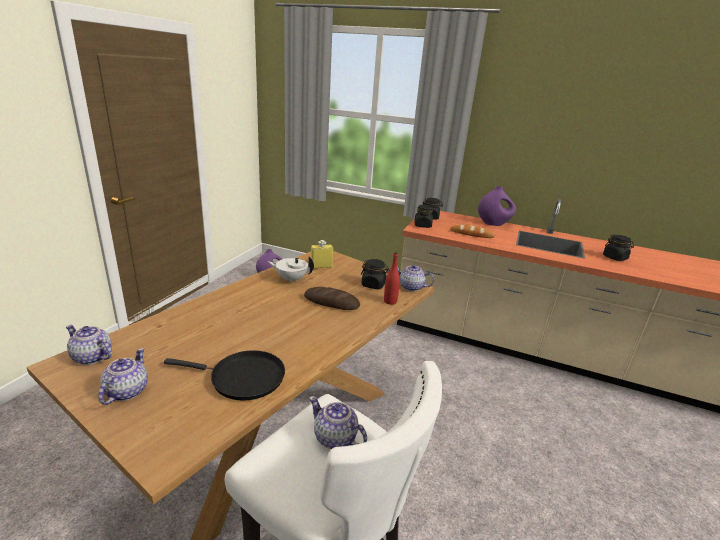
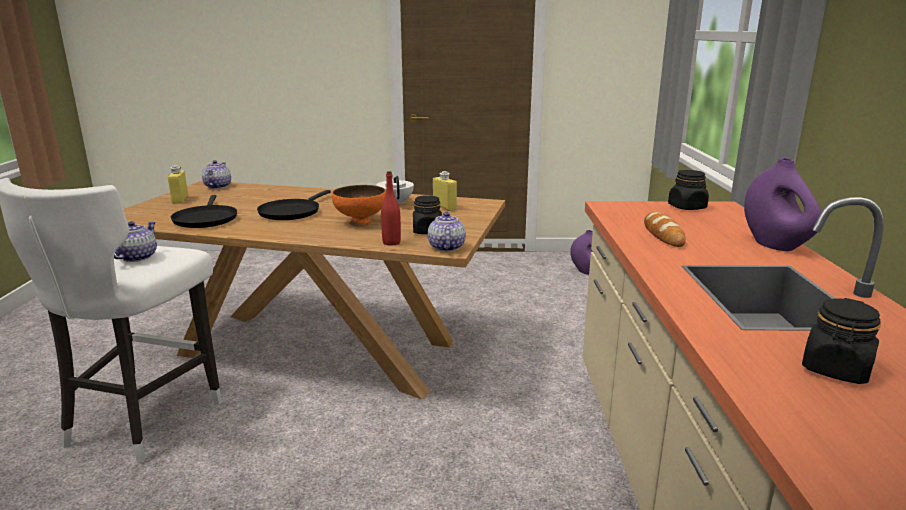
camera: 70 degrees right, 5 degrees down
(126, 392) = (180, 200): teapot -> yellow bottle
(269, 326) = (291, 212): none -> black frying pan
(331, 302) = (361, 222): bread -> orange bowl
(422, 225) = (631, 207): black jar -> none

